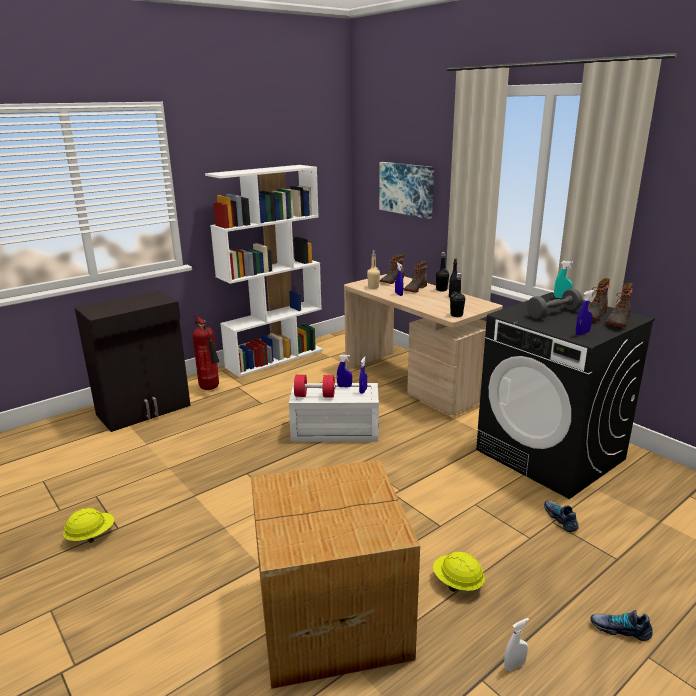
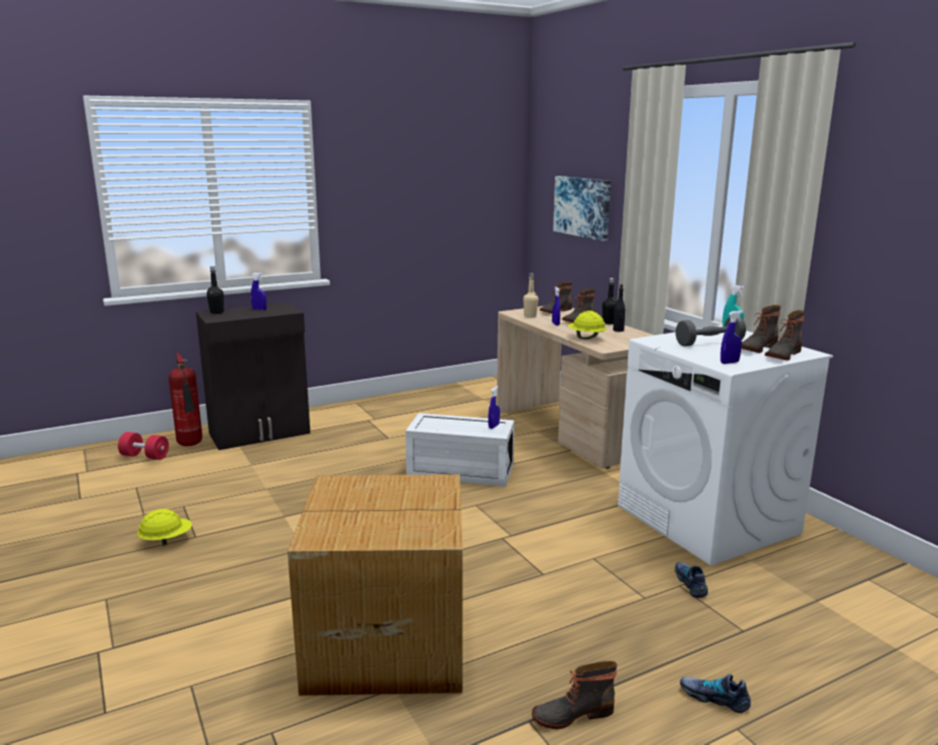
camera: 10 degrees right, 5 degrees down
(211, 388) = (338, 419): fire extinguisher -> fire extinguisher (191, 445)
(275, 358) = (420, 396): white bookcase -> none
(314, 395) = (437, 426): red dumbbell -> red dumbbell (145, 456)
(344, 386) = (474, 420): blue spray bottle -> blue spray bottle (259, 309)
(456, 315) = (611, 347): black bottle -> black bottle (217, 312)
(457, 583) = (540, 630): yellow hard hat -> yellow hard hat (586, 338)
(514, 665) = (572, 714): white spray bottle -> boot
(550, 455) = (708, 519): black washing machine -> white washing machine

